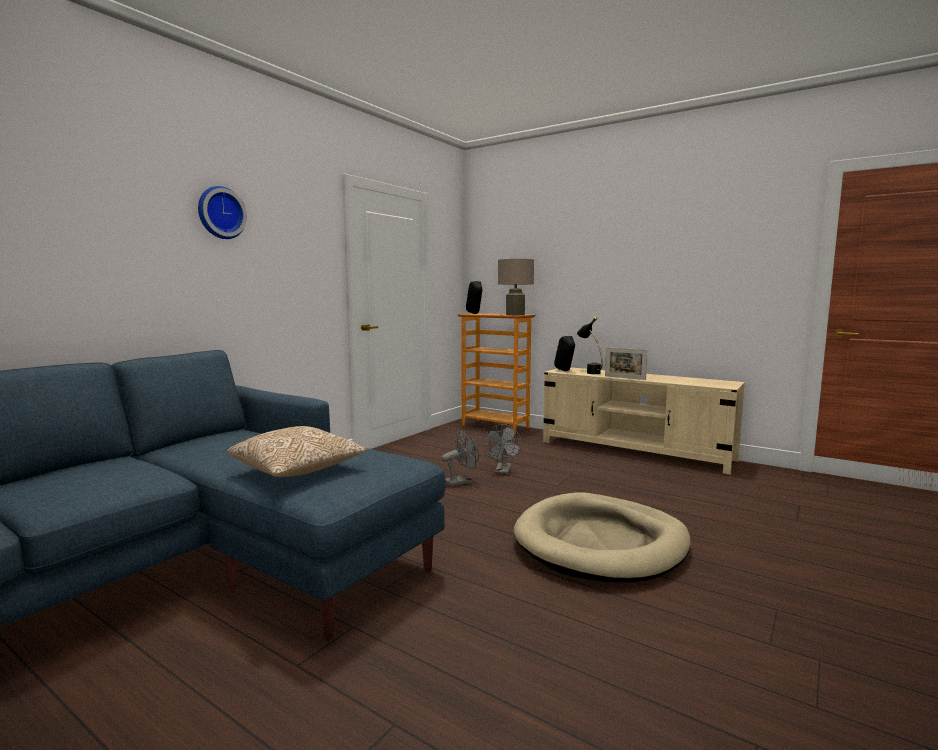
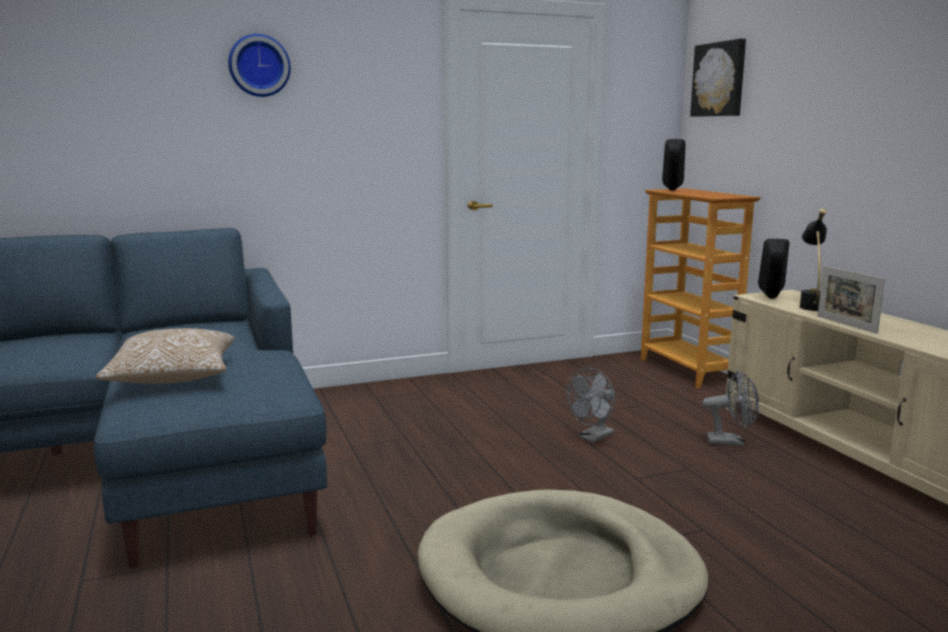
camera: 35 degrees right, 5 degrees up
(461, 482) = (515, 438): grey fan -> grey fan (731, 442)
(494, 245) = (719, 79): none -> picture
(515, 314) = (720, 196): beige table lamp -> none

